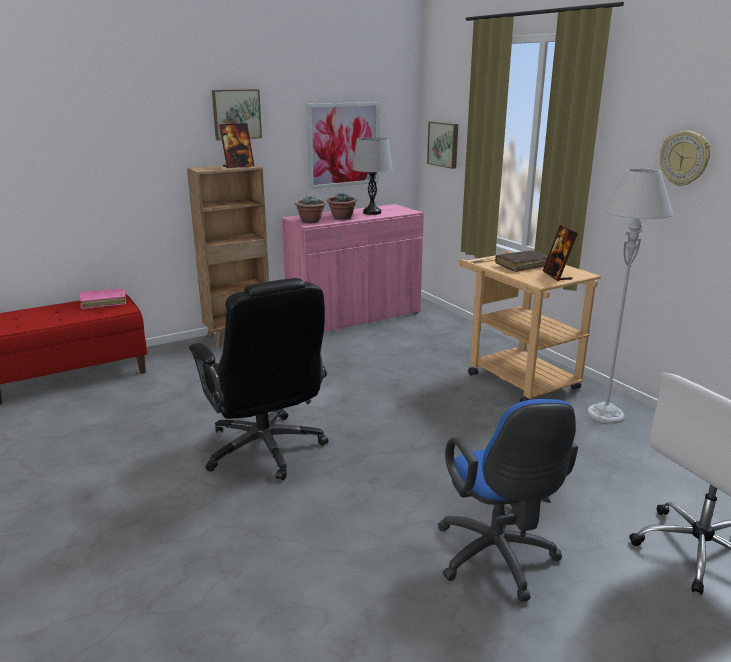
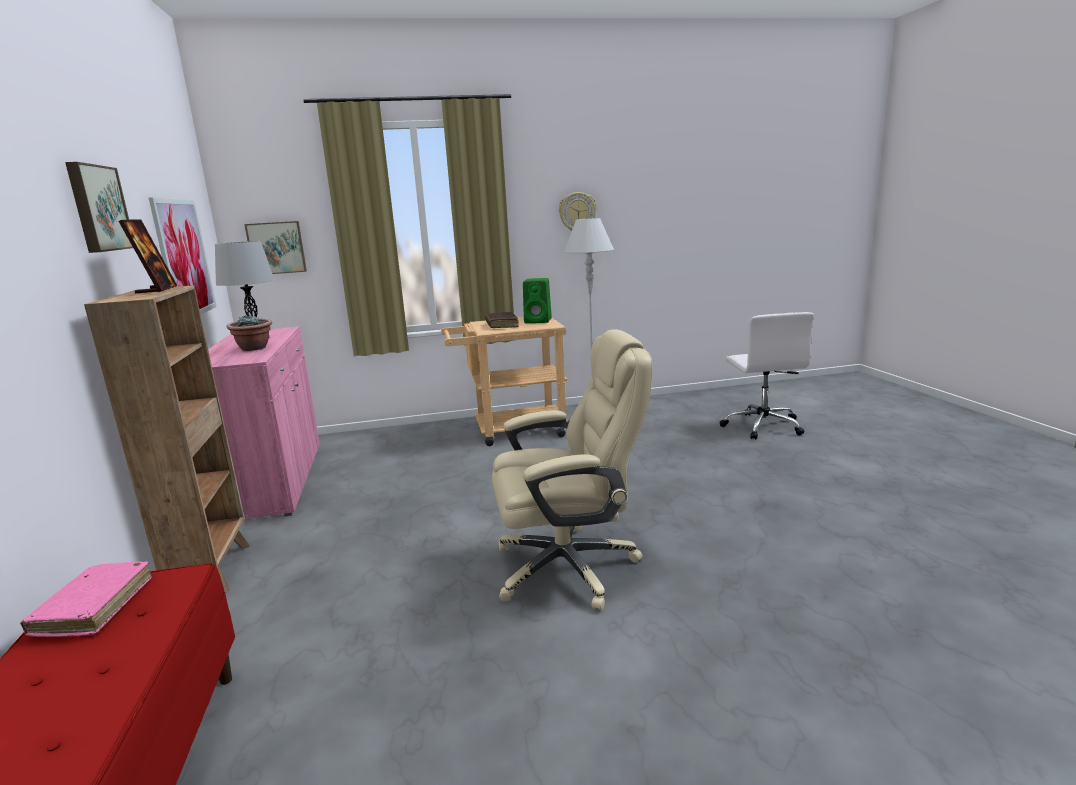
camera: 70 degrees left, 5 degrees down
(265, 449) = (569, 566): black office chair -> beige office chair
(311, 221) = (238, 359): potted plant -> none
(498, 560) = (773, 480): blue office chair -> none
(557, 276) = (539, 321): picture frame -> green speaker

